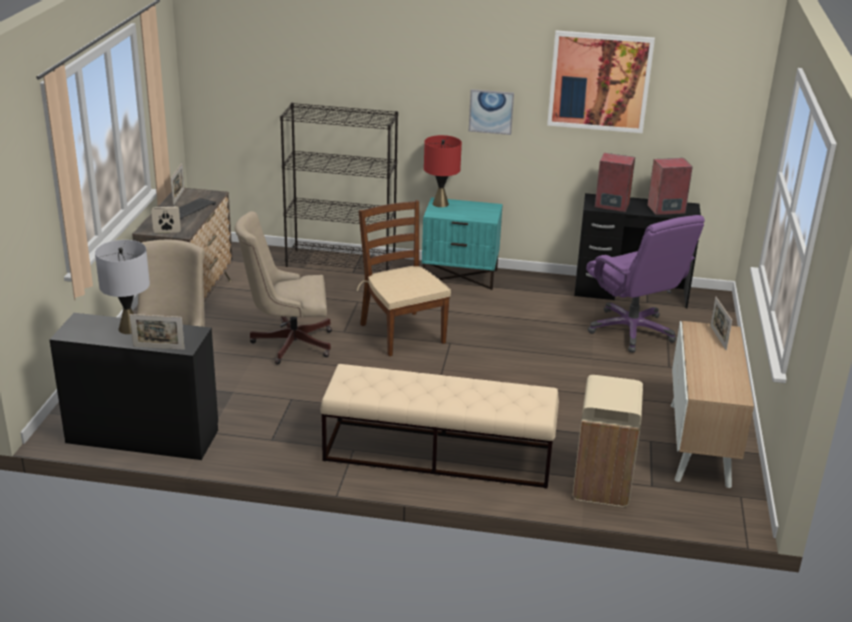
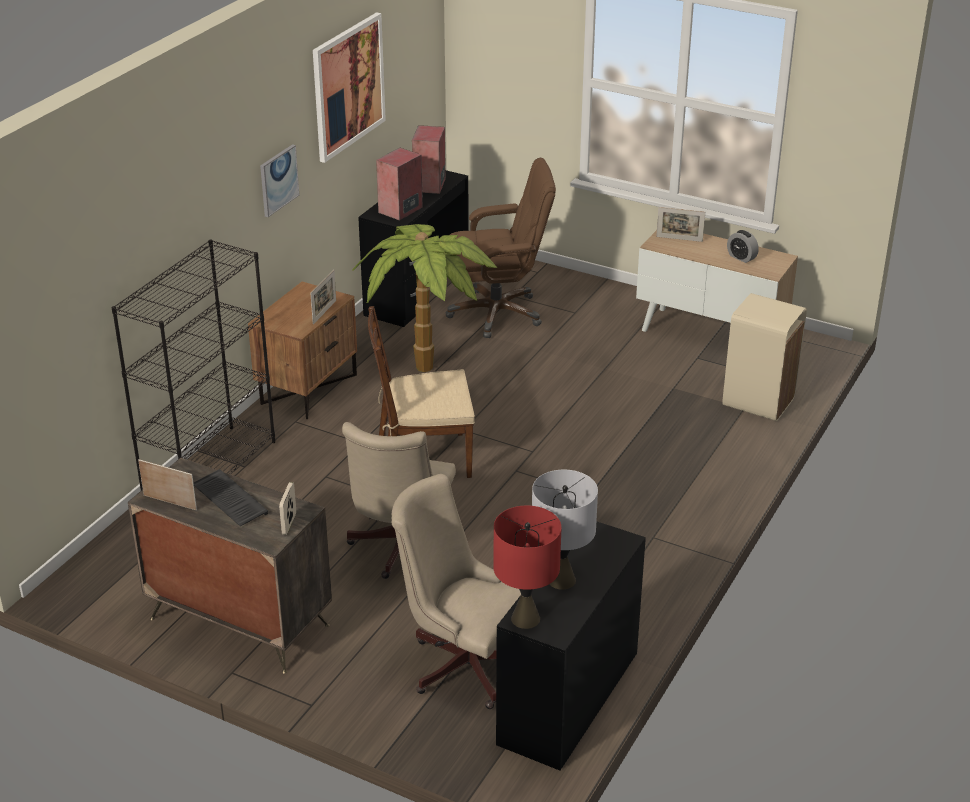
camera: 70 degrees left, 5 degrees up
(158, 348) = (619, 560): picture frame -> picture frame (324, 312)
(438, 454) = (679, 483): beige bench -> none
(440, 204) = (273, 320): red table lamp -> red table lamp (525, 618)
(460, 276) = (308, 388): turquoise nightstand -> brown nightstand
(530, 312) = (424, 362): none -> potted plant
(632, 331) = (497, 313): purple office chair -> brown office chair
(715, 374) = (741, 257): none -> alarm clock

